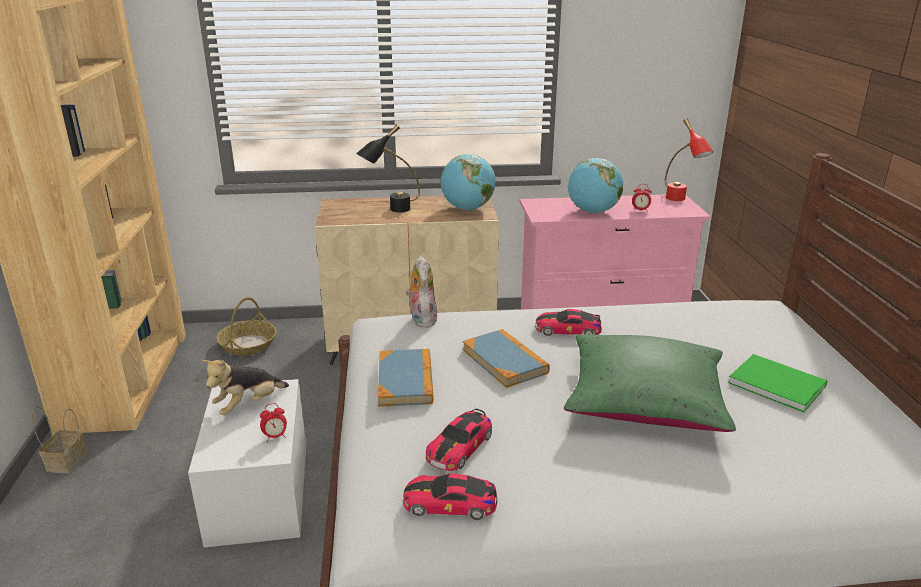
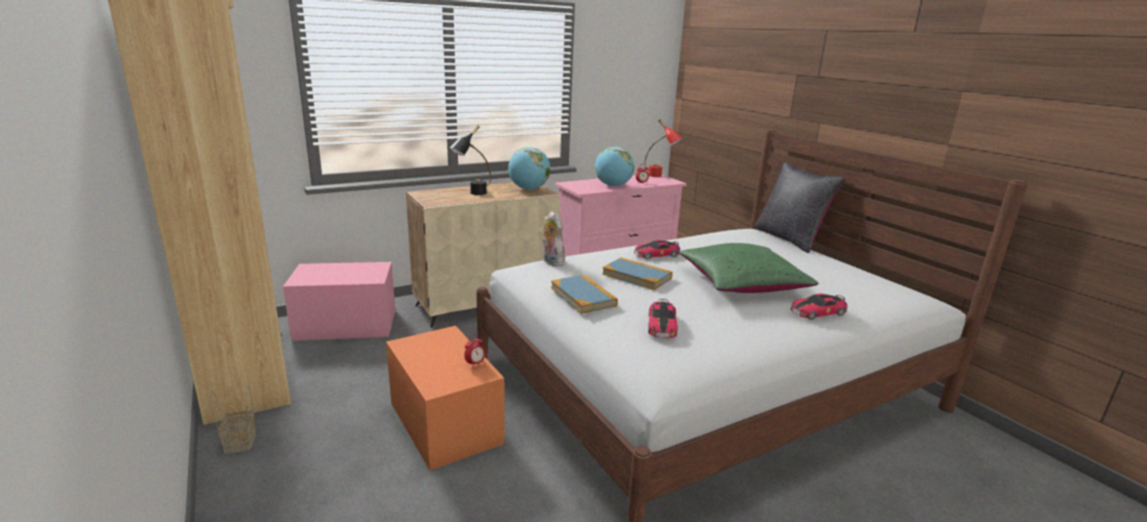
camera: 25 degrees left, 5 degrees down
(248, 344) = (345, 325): basket -> pink storage box
(248, 405) = (431, 348): plush toy -> none
(259, 491) = (445, 422): white storage box -> orange storage box
(450, 503) = (689, 355): toy car -> toy car (817, 312)
(775, 382) = (799, 265): green book -> none
(816, 330) = (789, 238): none -> black pillow

